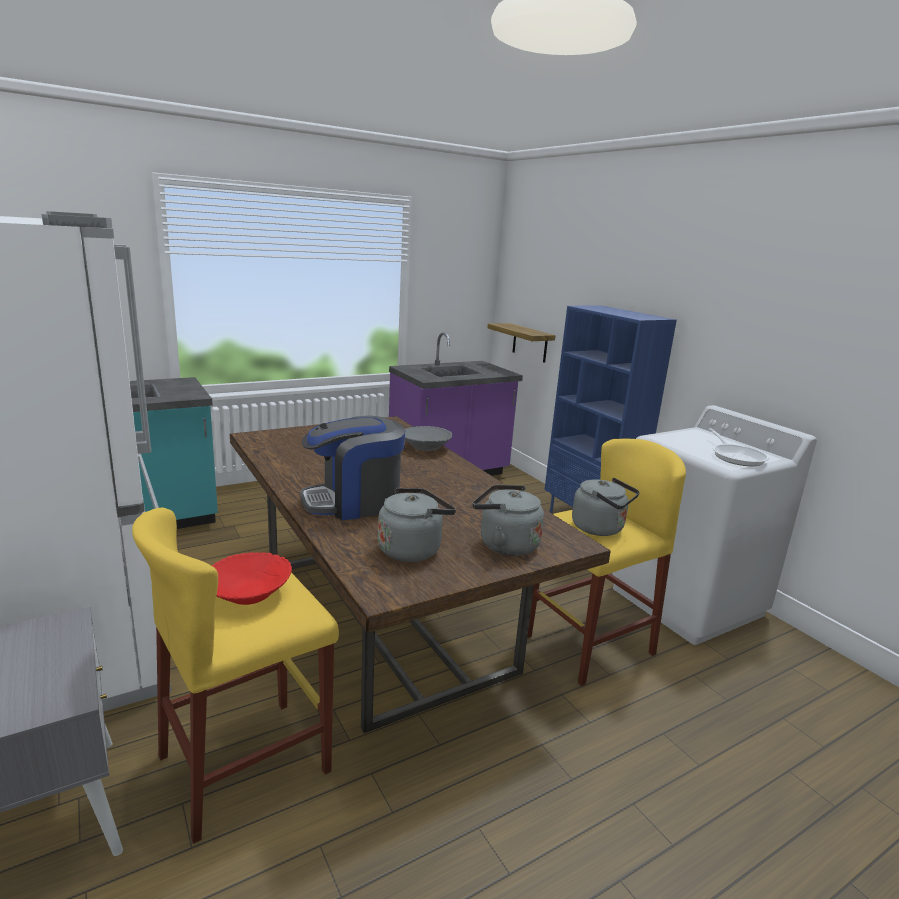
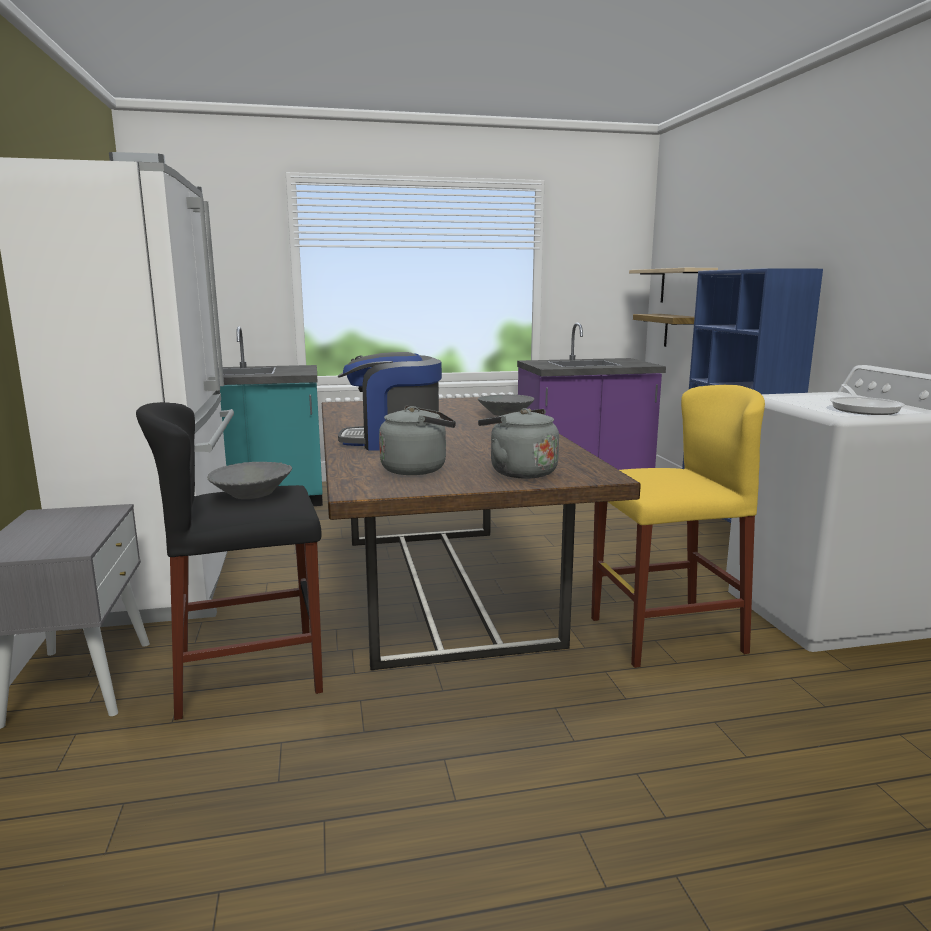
camera: 20 degrees right, 5 degrees down
(245, 764) = (249, 674): yellow stool -> black stool
(249, 594) = (251, 494): red bowl -> grey bowl
(534, 304) = (684, 286): none -> beige shelf
(601, 528) = (661, 480): grey kettle -> none

